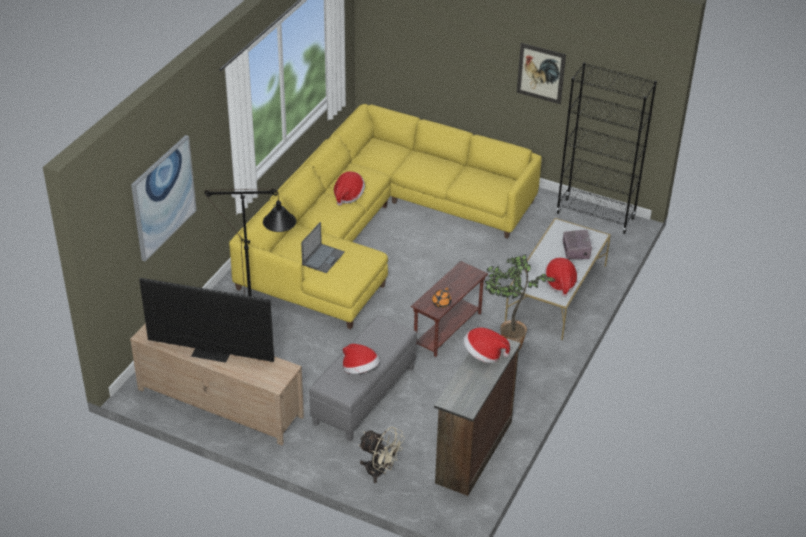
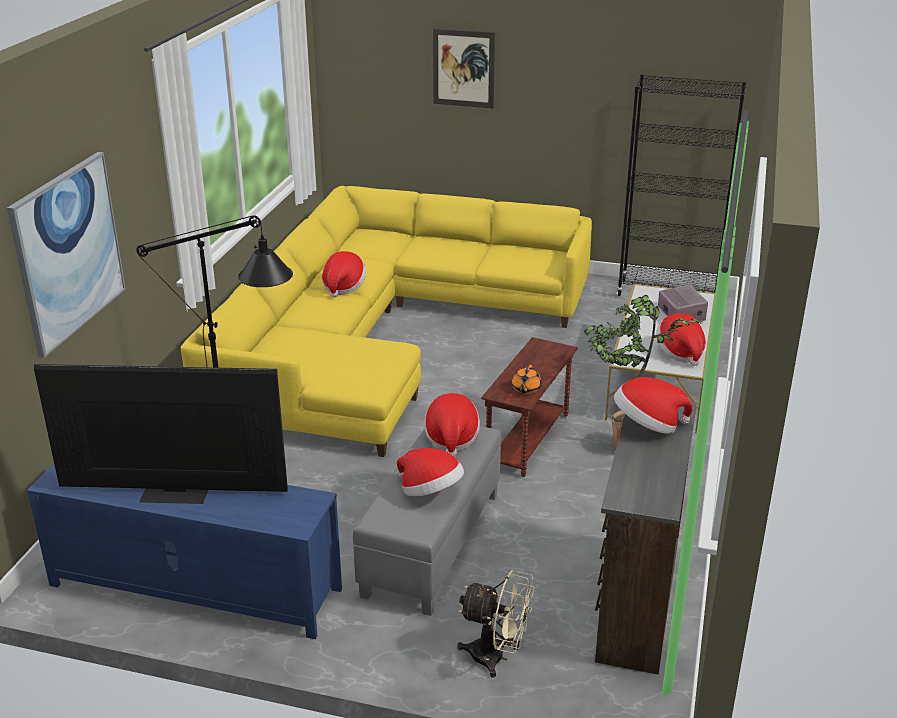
camera: 10 degrees left, 10 degrees down
(219, 403) = (194, 587): beige tv stand -> blue tv stand
(323, 258) = (327, 357): laptop -> none
(384, 333) = (451, 438): none -> hat
(541, 73) = (579, 104): picture -> picture (463, 68)

